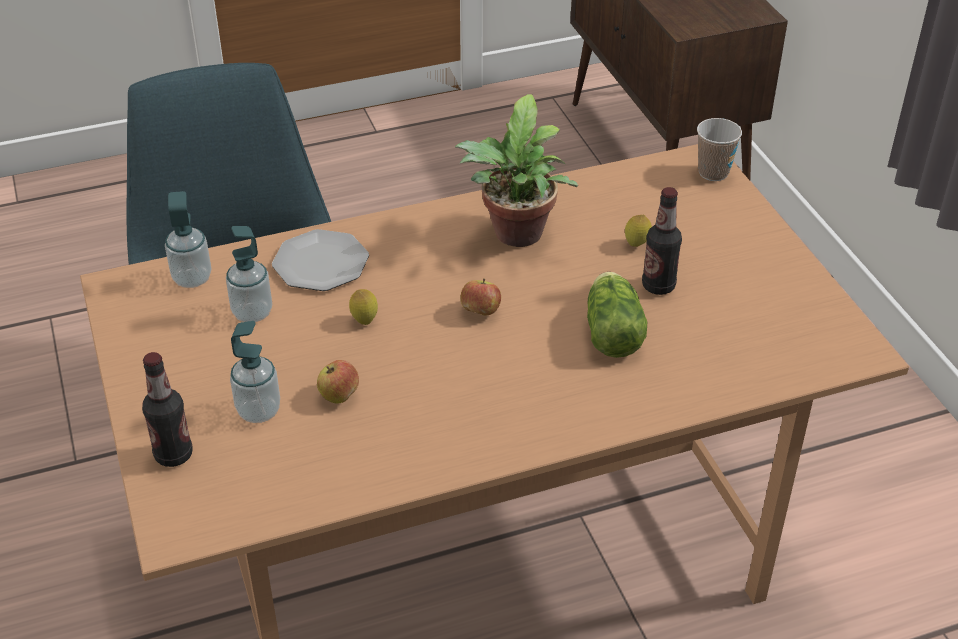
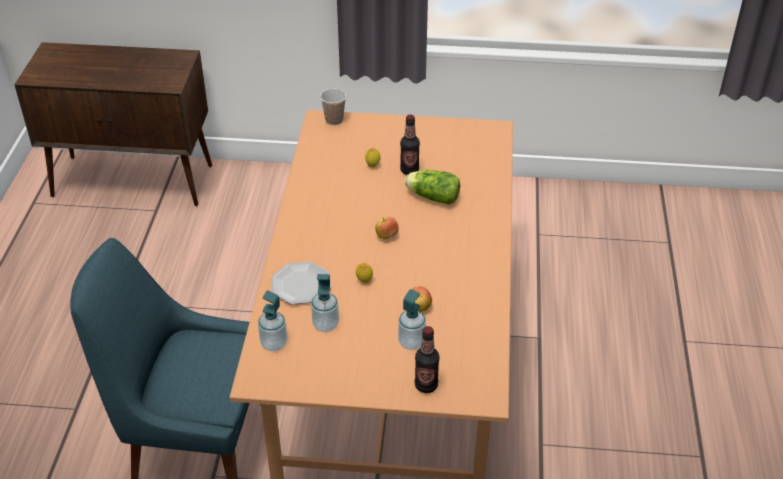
camera: 65 degrees left, 0 degrees up
(516, 237) = (334, 204): potted plant -> none

